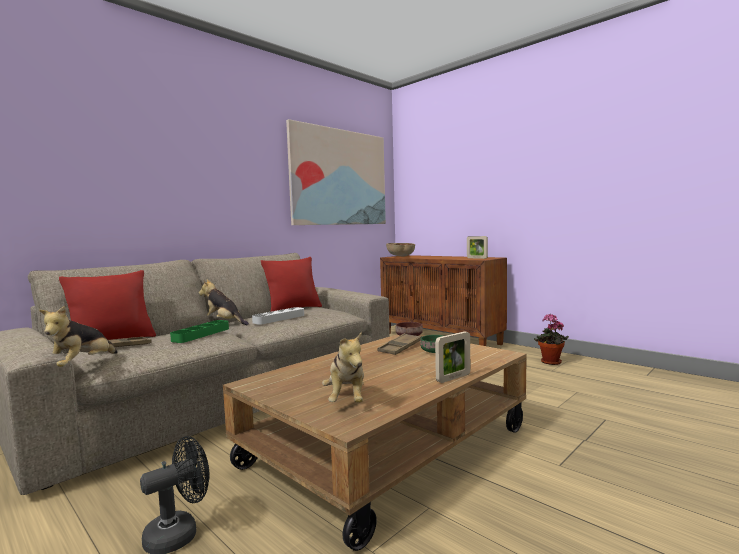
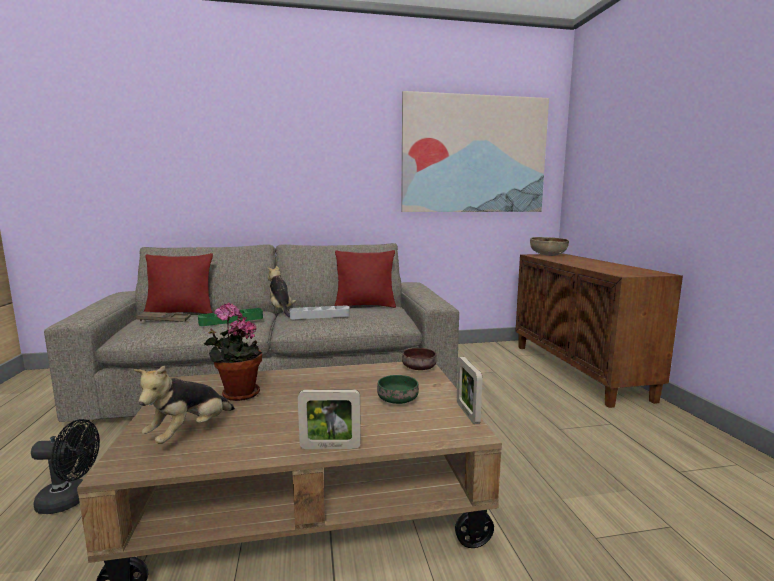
camera: 35 degrees right, 5 degrees up
(82, 365) = (110, 332): plush toy -> none
(400, 348) = (376, 381): brown tray -> none
(477, 258) = (629, 271): picture frame -> picture frame (467, 413)
(550, 362) = (698, 457): potted plant -> potted plant (237, 394)

